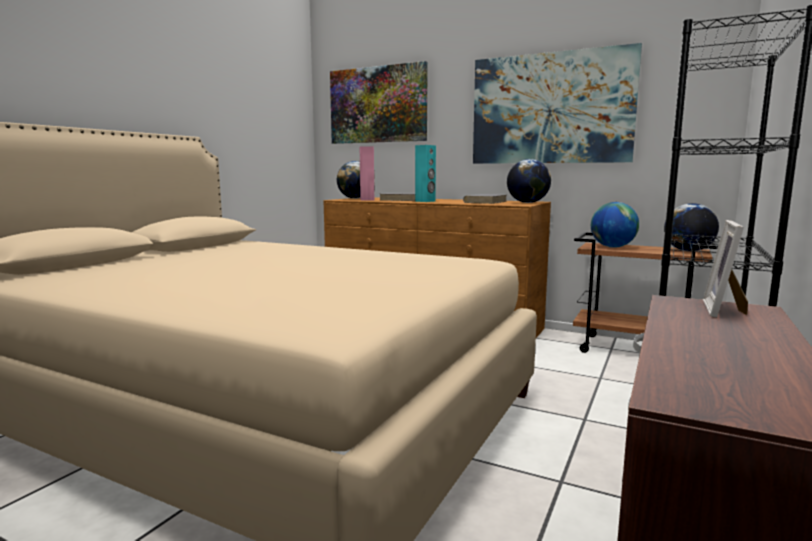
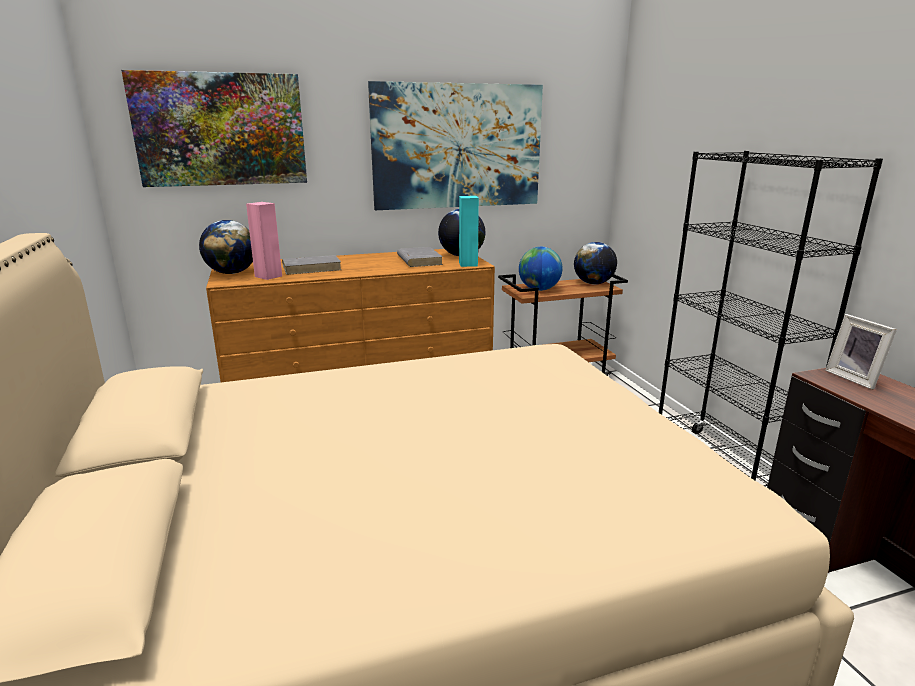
camera: 45 degrees left, 10 degrees up
(425, 201) = (356, 269): turquoise speaker -> turquoise speaker (468, 264)

